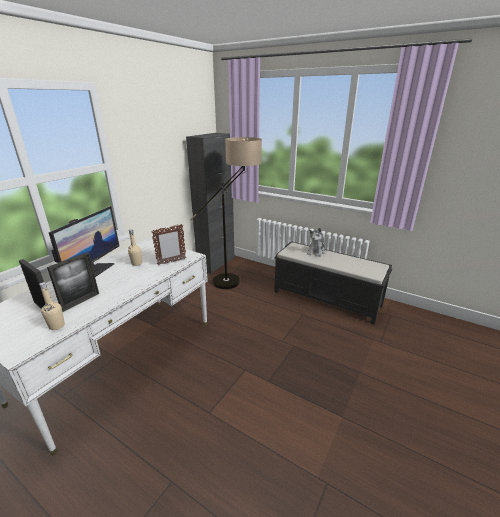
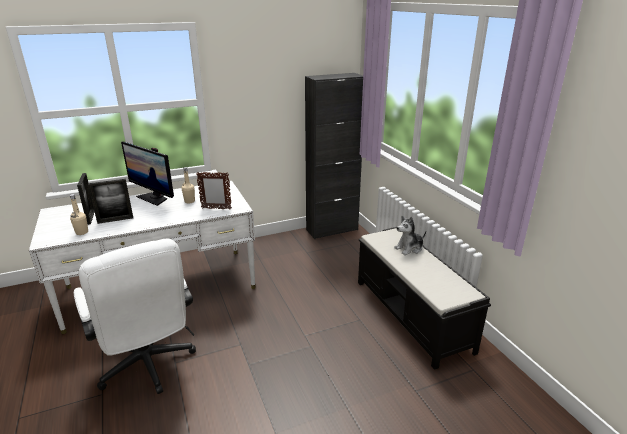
camera: 35 degrees right, 0 degrees up
(94, 271) = (154, 198): monitor -> monitor turned 75 degrees clockwise
(189, 430) = (148, 367): none -> white office chair
(236, 279) = (332, 254): floor lamp -> none

